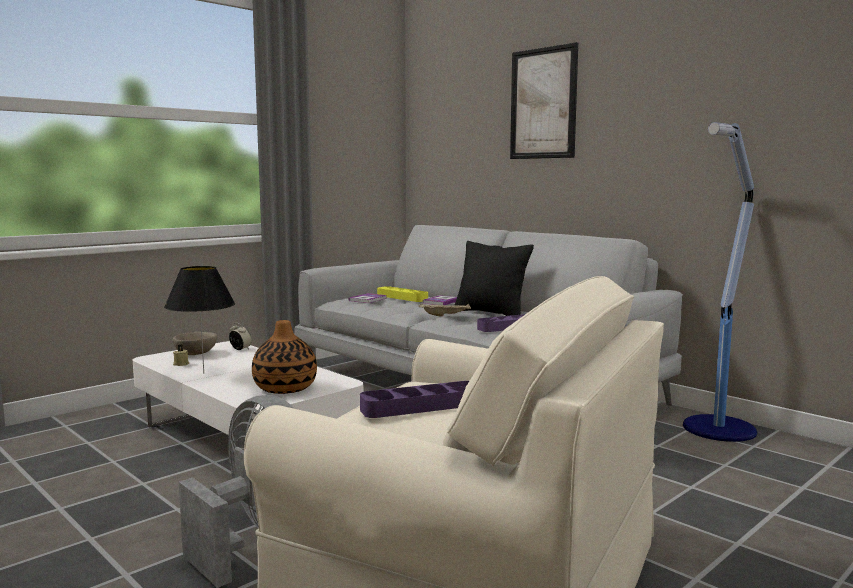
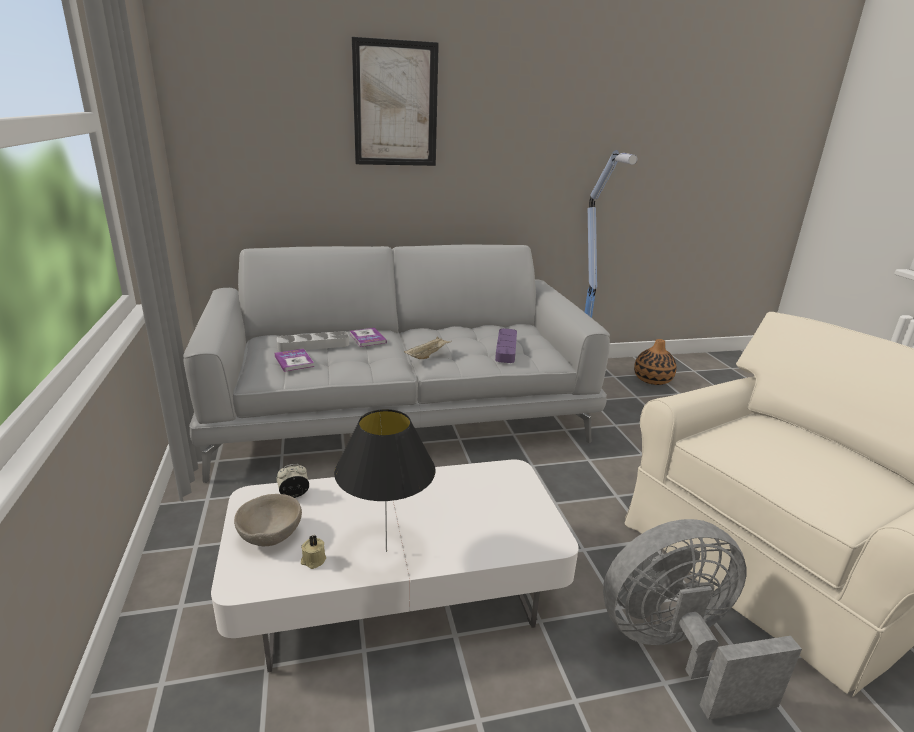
camera: 60 degrees left, 15 degrees up
(284, 388) = (506, 509): vase -> vase (652, 380)
(402, 297) = (313, 345): yellow tray -> grey tray
(422, 406) = (811, 461): purple tray -> none
(491, 313) = (434, 337): black pillow -> none

